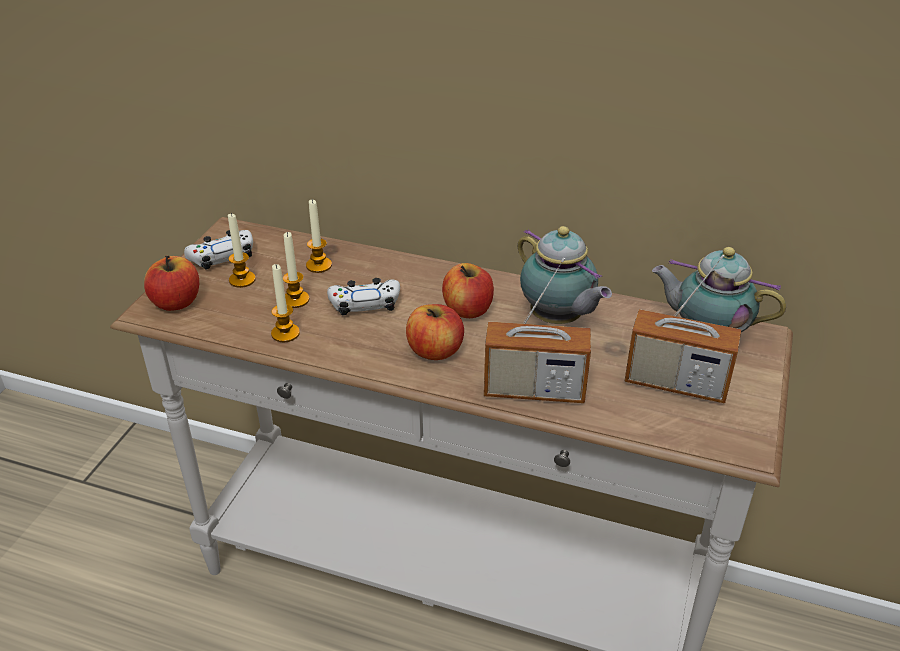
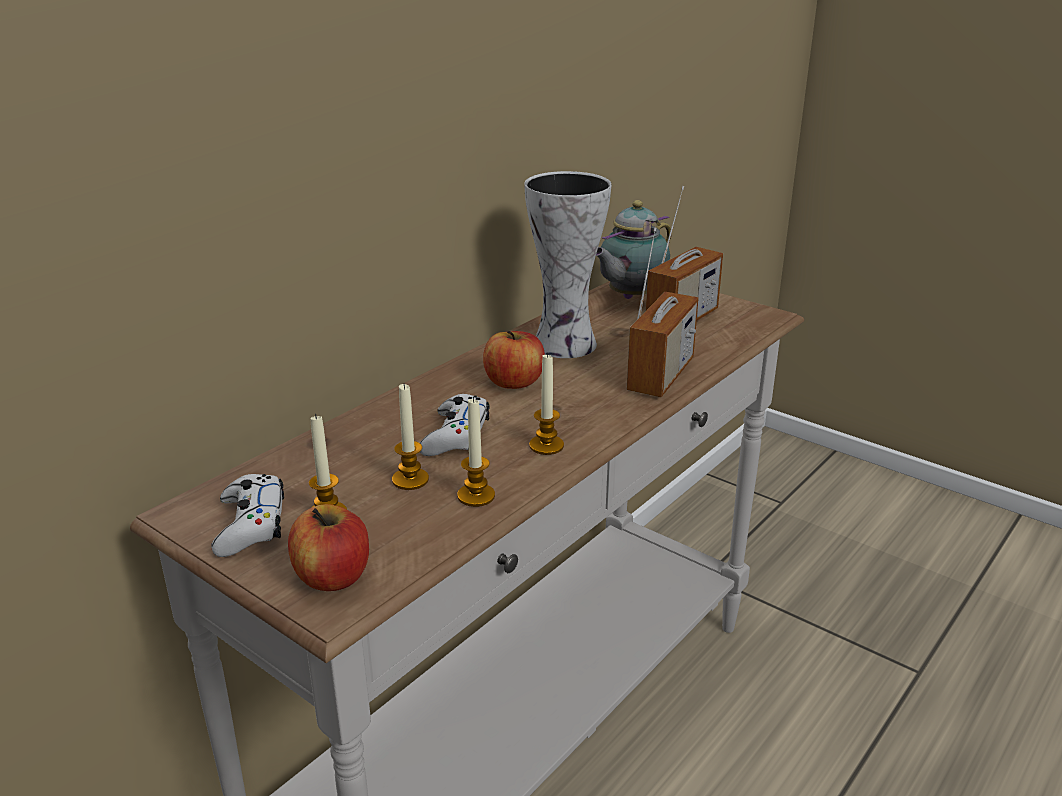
camera: 70 degrees left, 10 degrees down
(319, 265) = (348, 454): candle -> candle (546, 446)
(435, 350) = (571, 411): apple -> none
(557, 320) = (563, 345): teapot -> vase

